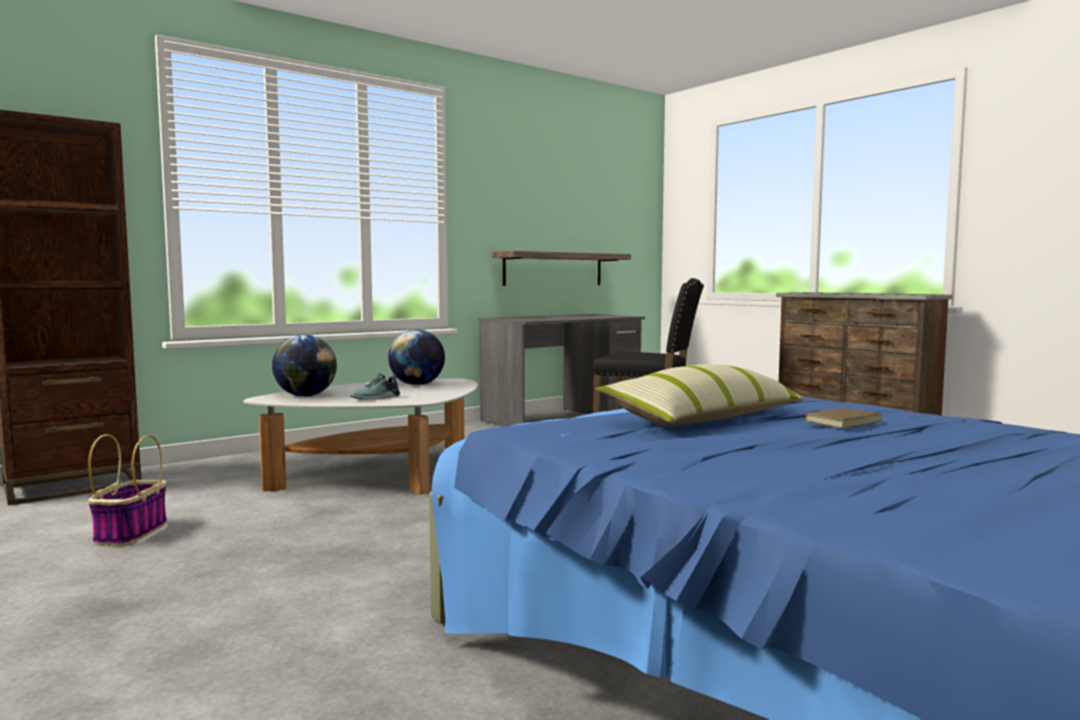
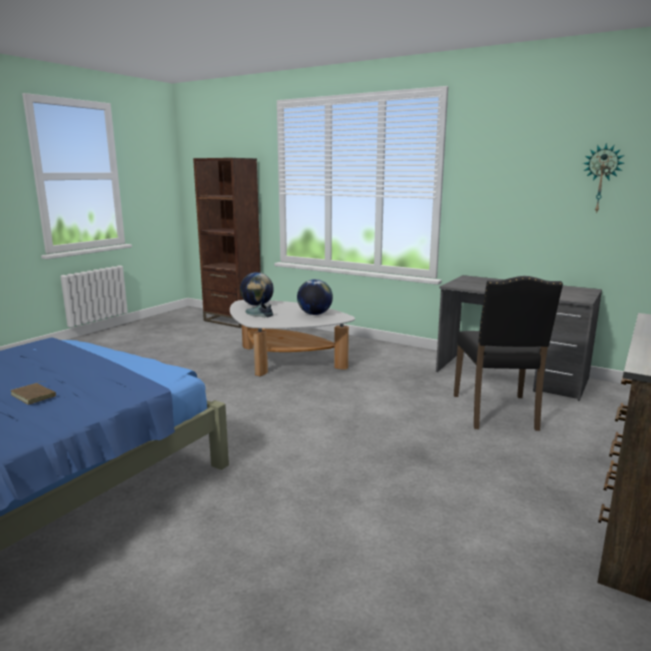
camera: 70 degrees right, 10 degrees up
(131, 533) = (175, 344): basket -> none
(553, 269) = (552, 240): shelf -> none
(582, 208) = (601, 178): none -> wall clock
(702, 418) = (68, 368): pillow -> none

